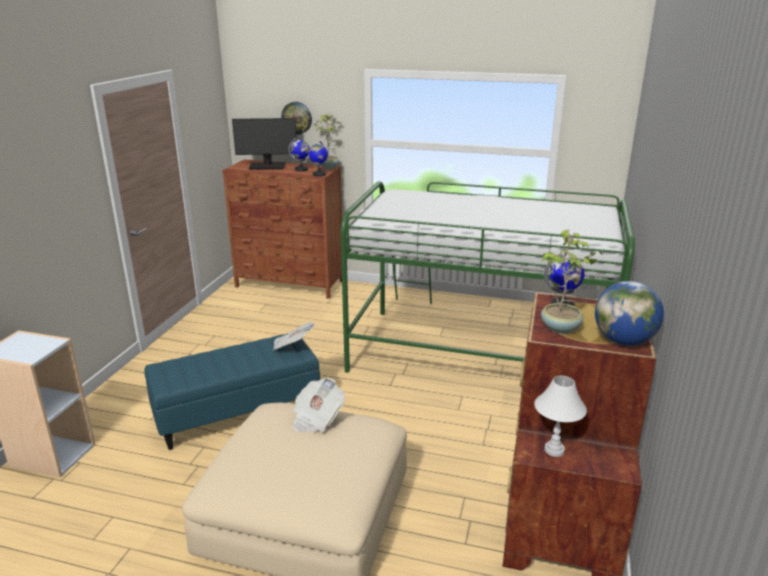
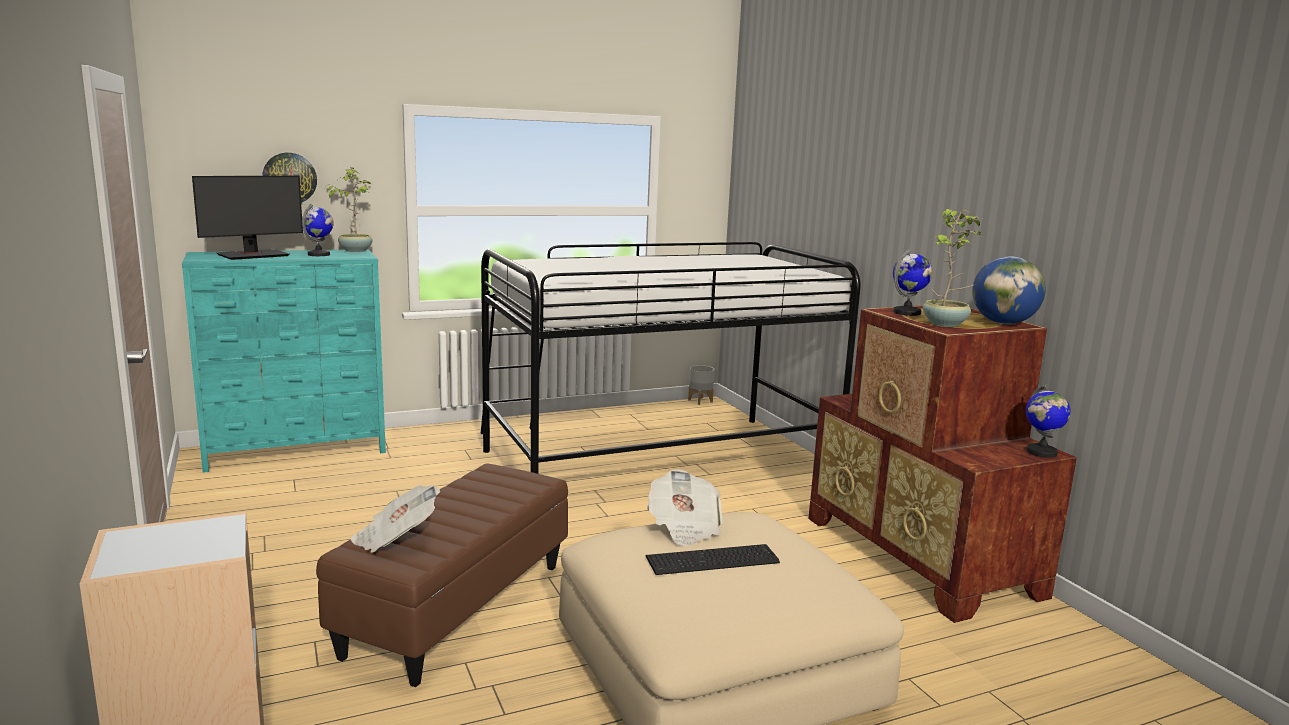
camera: 40 degrees left, 10 degrees down
(238, 415) = (459, 610): blue ottoman -> brown ottoman
(290, 284) = (296, 449): brown dresser -> turquoise dresser
(293, 346) = (515, 476): newspaper -> newspaper (395, 539)
(294, 448) = (714, 560): none -> keyboard
(319, 174) = (361, 257): globe -> globe (1041, 452)
(475, 354) = (654, 462): green bed -> black bed
(553, 450) = (984, 455): white table lamp -> none

